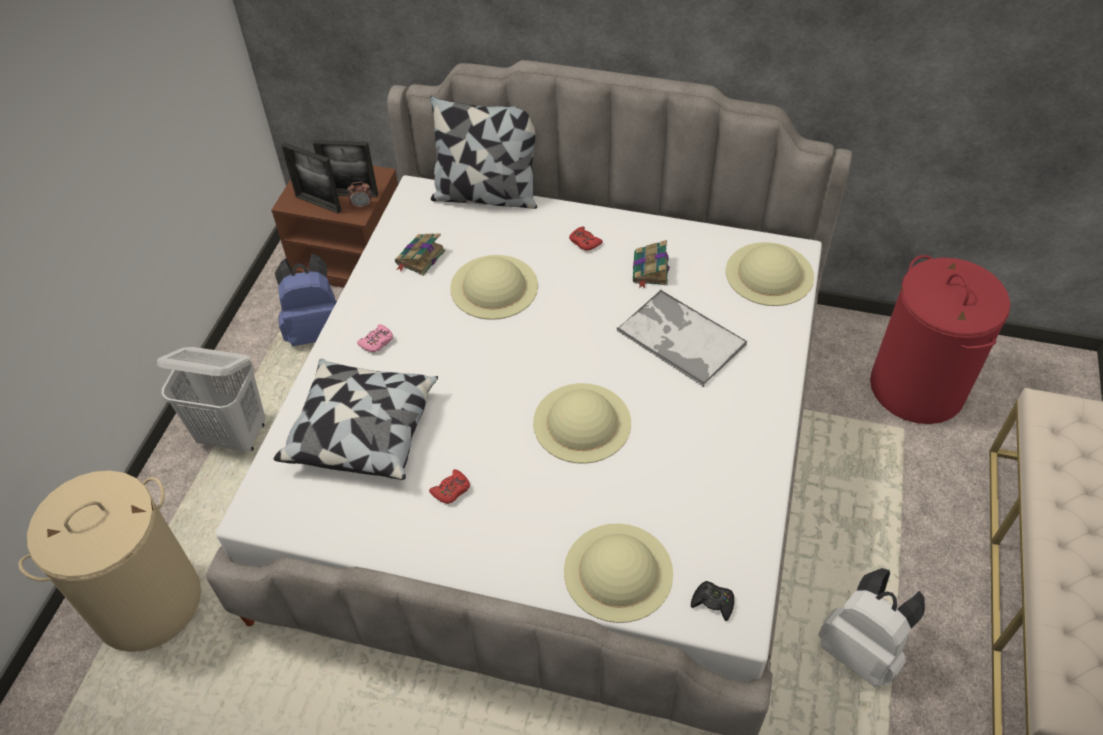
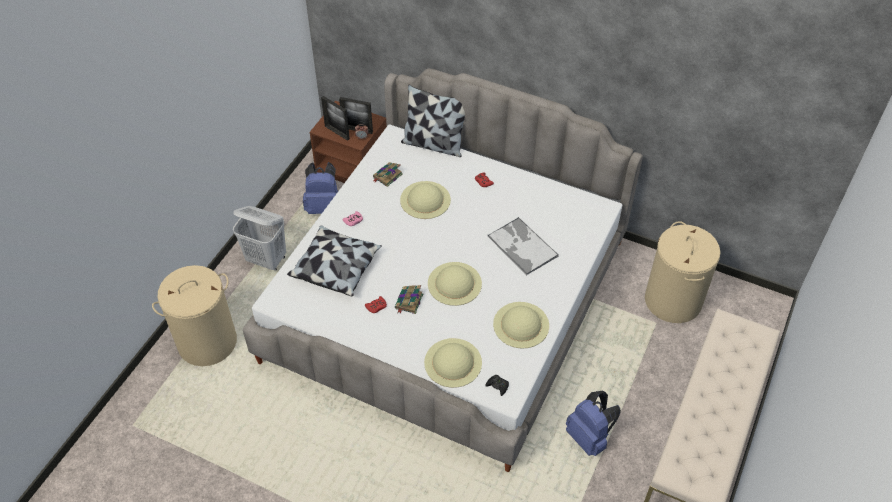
camera: 10 degrees right, 0 degrees up
(650, 270) = (516, 205): book -> book (408, 302)
(769, 274) = (585, 218): beige hat -> beige hat (521, 325)
(861, 650) = (589, 437): white backpack -> blue backpack
(916, 387) = (672, 300): red laundry basket -> beige laundry basket

